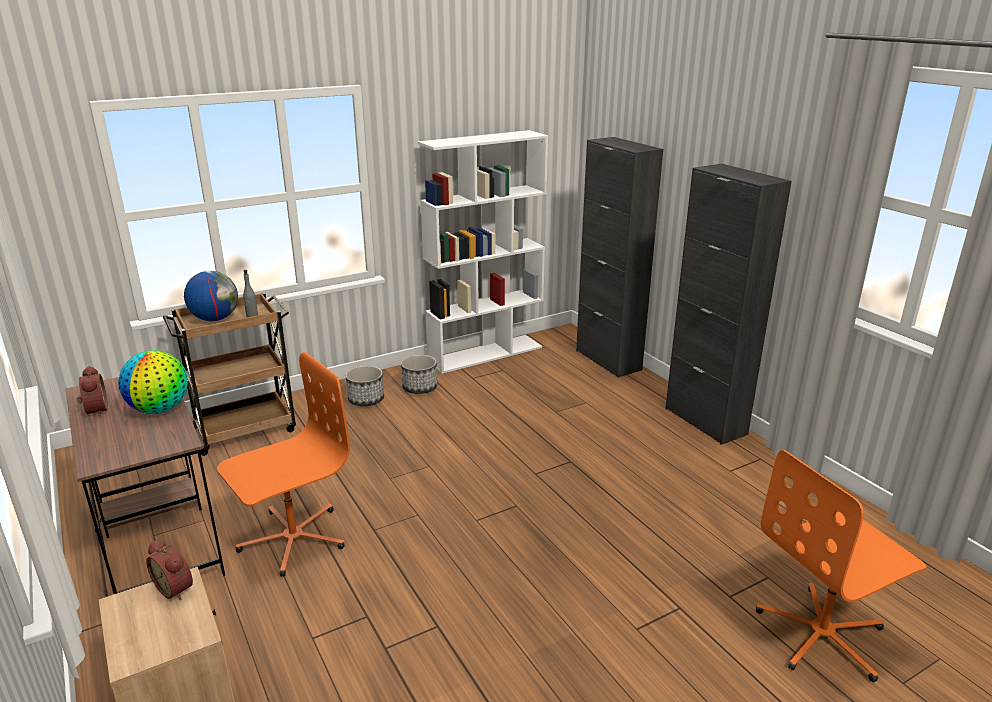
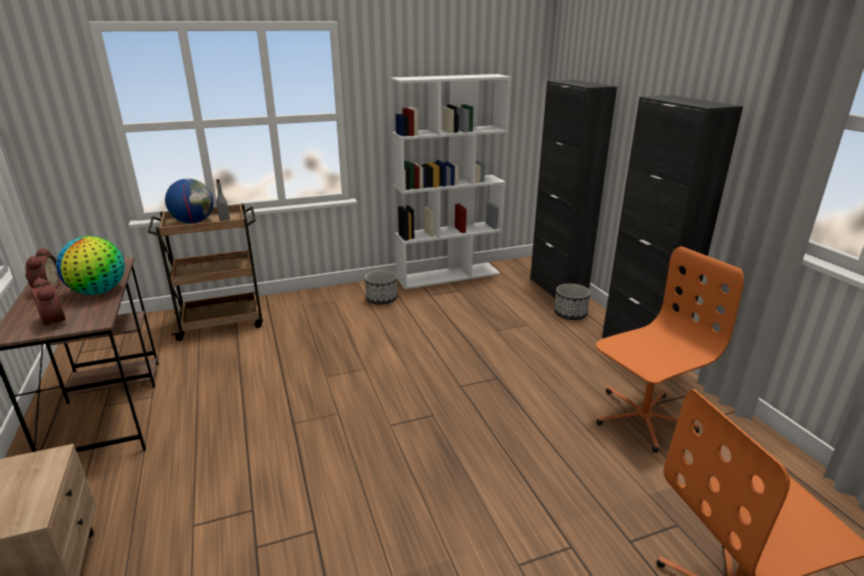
camera: 10 degrees right, 0 degrees up
(176, 588) = (41, 463): alarm clock -> alarm clock (57, 320)
(292, 538) = (218, 423): orange office chair -> orange office chair (642, 418)
(366, 399) = (332, 306): planter -> planter (570, 314)

